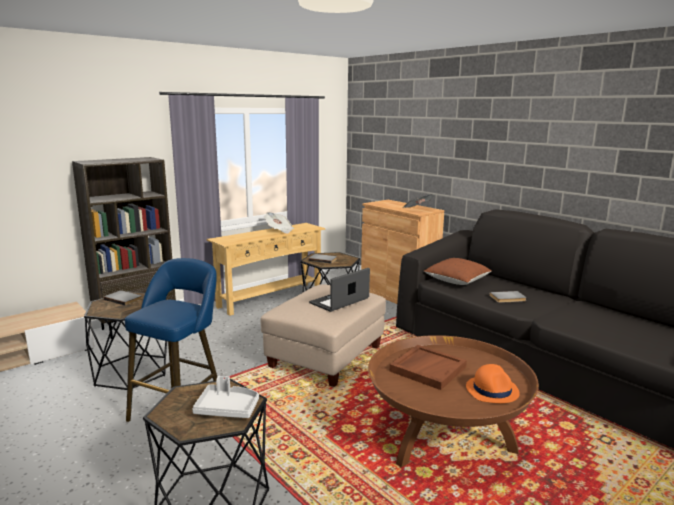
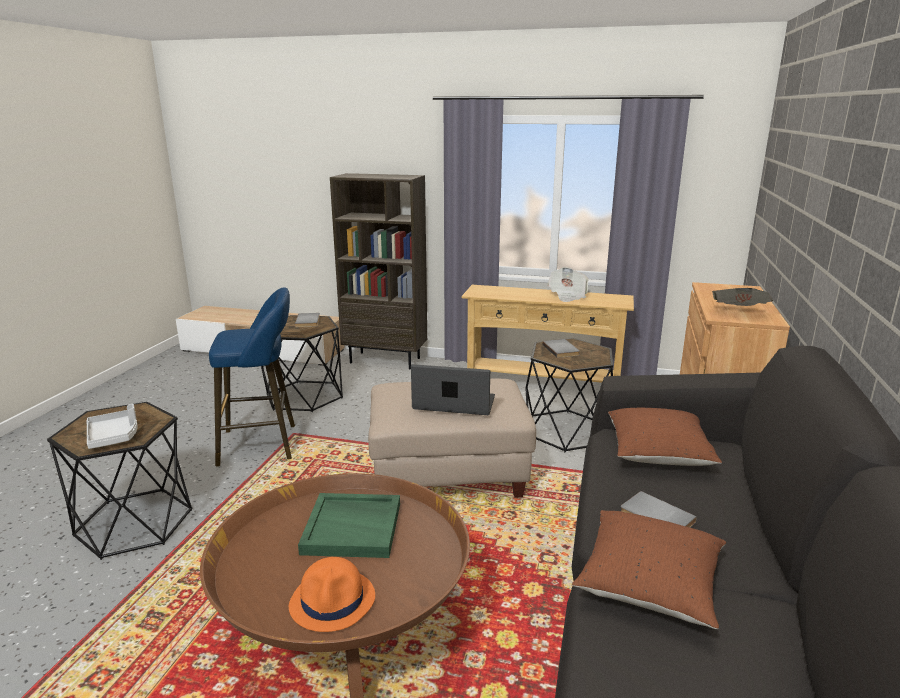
camera: 55 degrees right, 5 degrees up
(427, 368) = (353, 528): brown tray -> green tray
(553, 314) = (649, 585): none -> brown pillow

